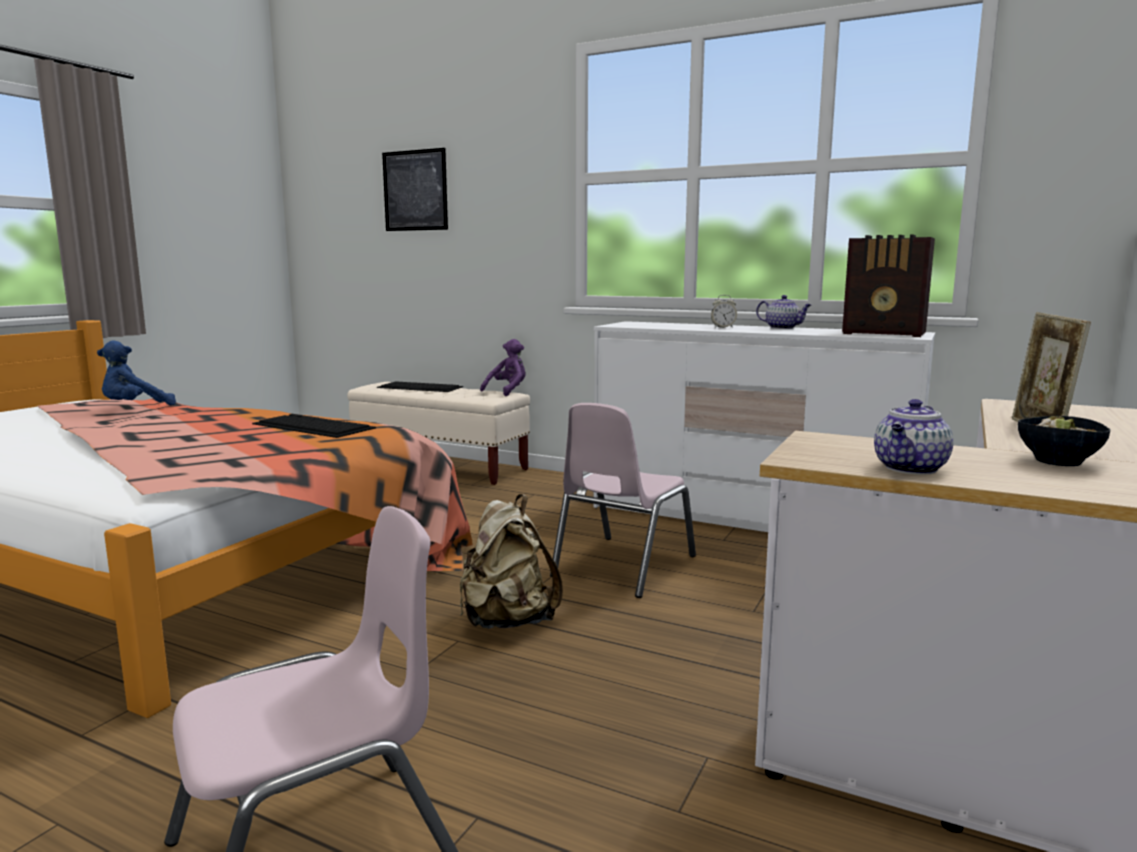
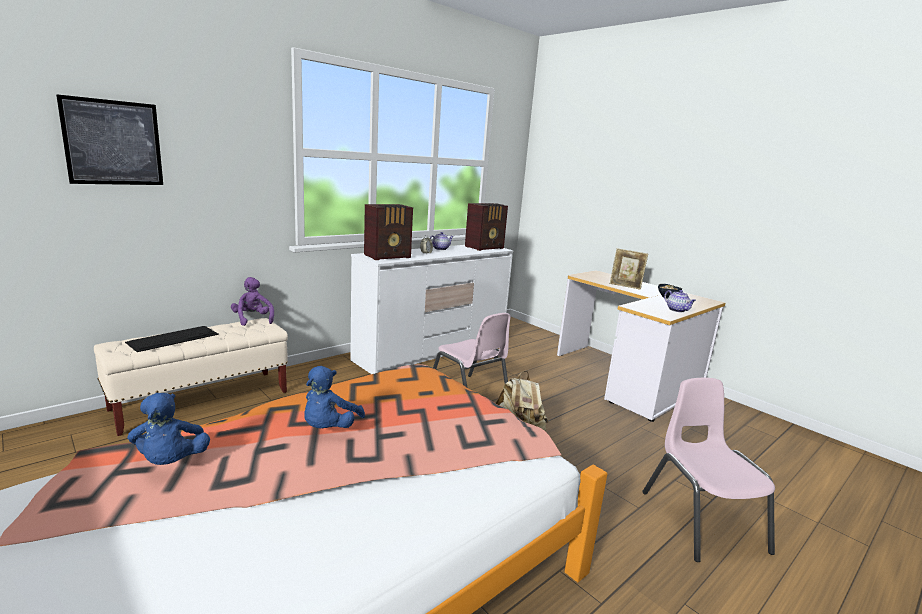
camera: 70 degrees left, 5 degrees up
(199, 424) = (329, 428): none -> blue plush toy
(312, 426) = (391, 387): keyboard -> none
(649, 325) = (388, 256): none -> radio

